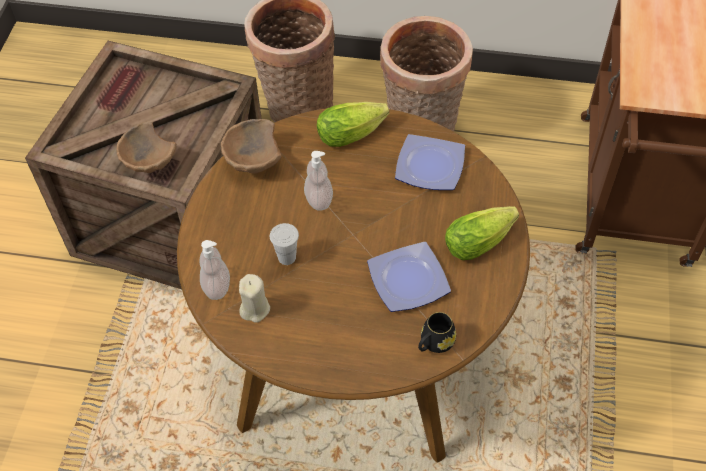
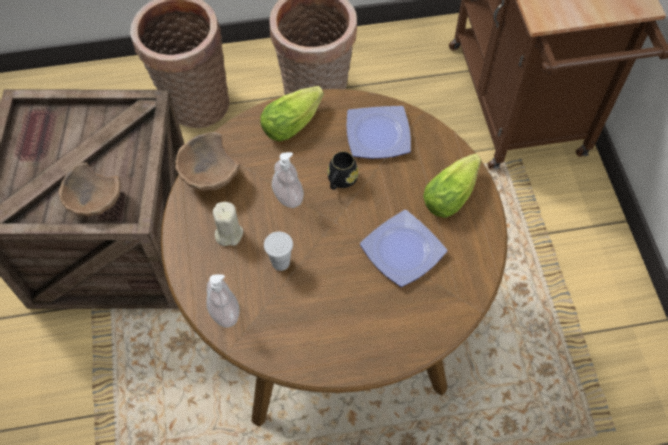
camera: 20 degrees left, 5 degrees up
(255, 308) = (270, 323): beige candle -> beige candle (228, 233)
(434, 343) = (450, 304): black mug -> black mug (340, 181)

